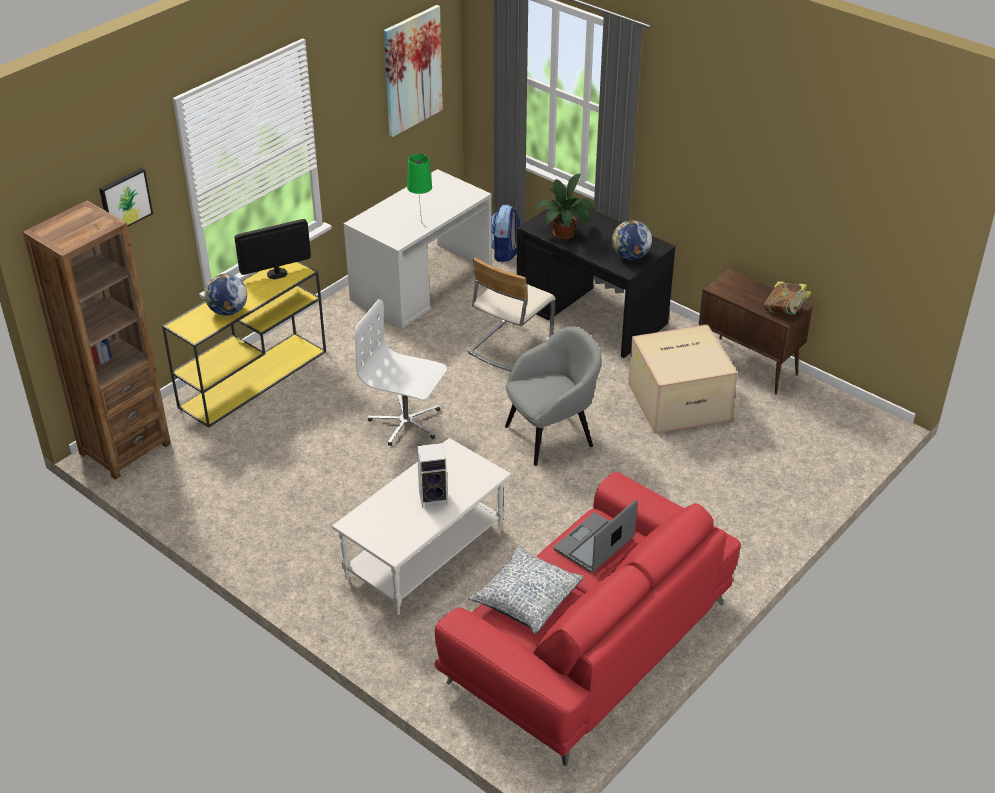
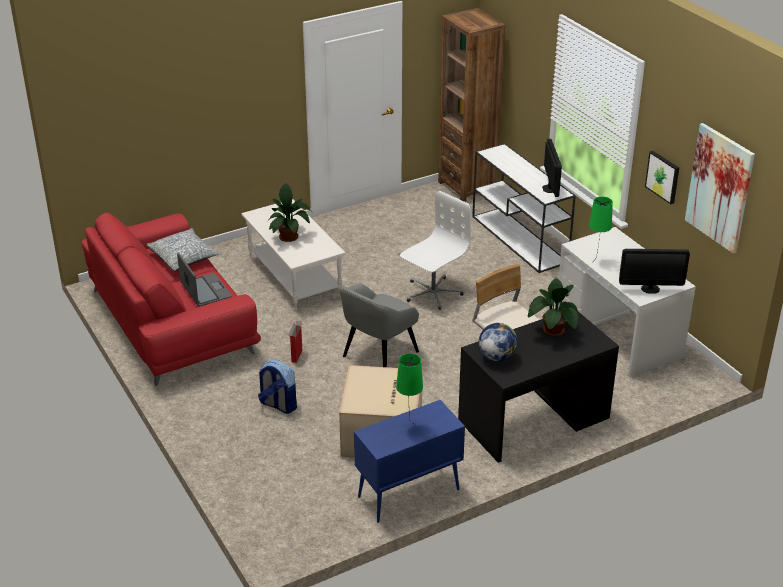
camera: 110 degrees right, 5 degrees down
(125, 200) = (523, 49): picture -> picture (663, 176)
(228, 311) = (509, 166): globe -> none
(254, 378) = (520, 240): yellow console table -> white console table
(434, 497) = (289, 235): speaker -> potted plant
(457, 191) = (650, 289): none -> monitor
(505, 252) = (656, 392): backpack -> backpack (278, 405)
(551, 435) = (379, 355): grey armchair -> grey armchair turned 45 degrees clockwise
(591, 499) = (297, 355): none -> cardboard box
(748, 366) = (408, 494): brown cabinet -> blue cabinet
(752, 298) = (409, 424): none -> green table lamp
(785, 311) = (378, 438): book -> none

